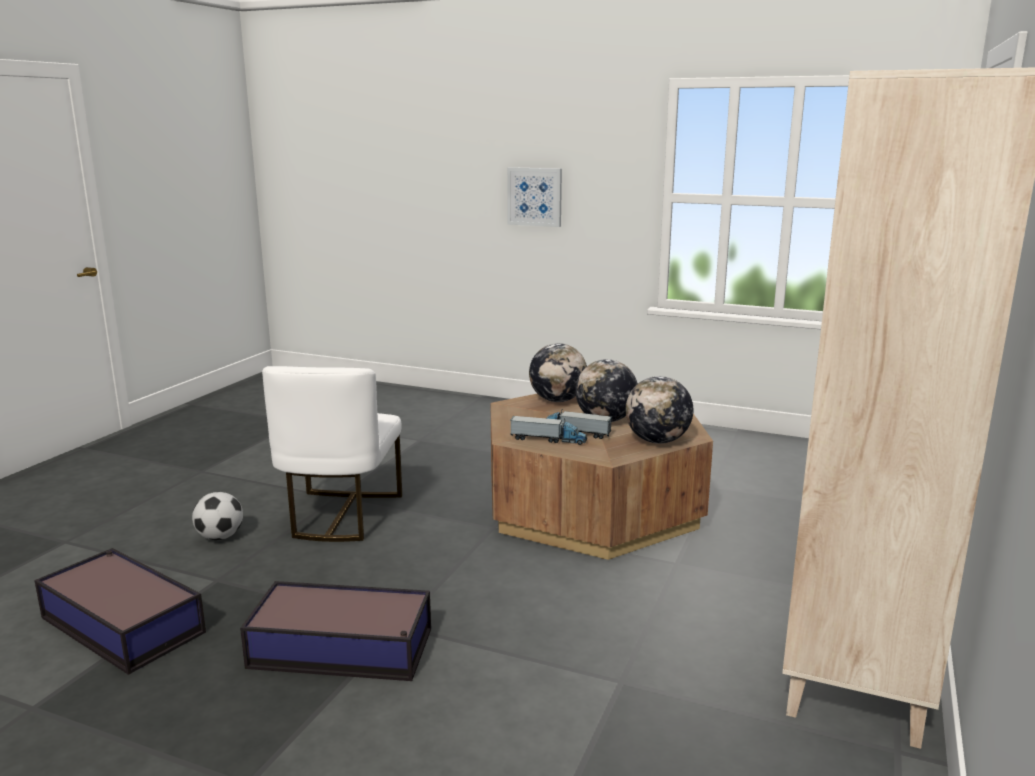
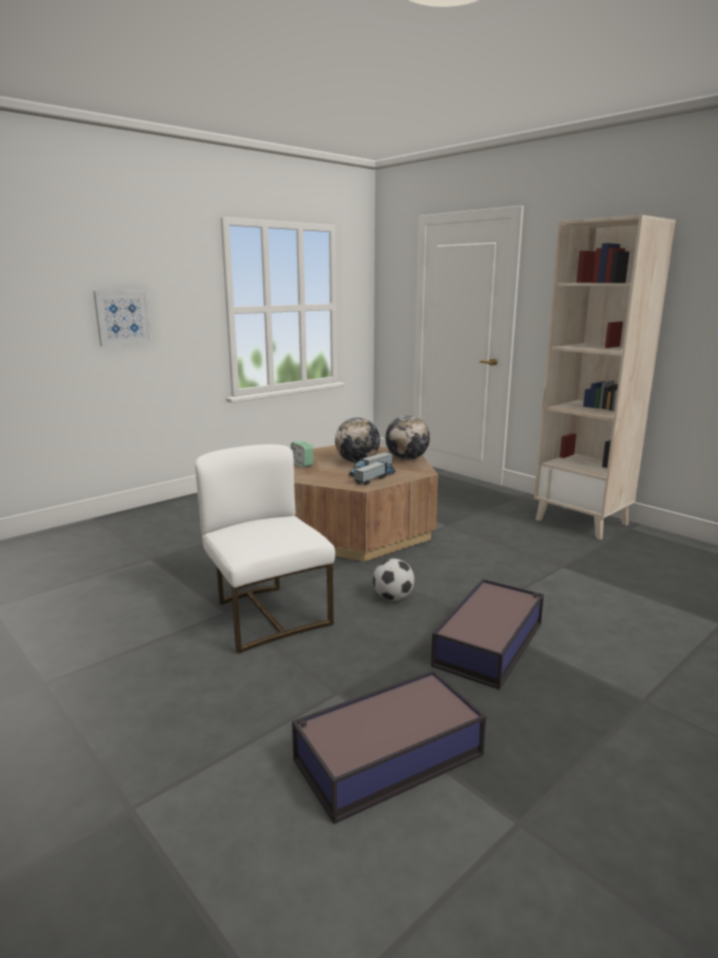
camera: 65 degrees left, 0 degrees up
(220, 537) = (245, 683): football -> football (393, 598)
(341, 515) = (267, 615): white chair -> white chair turned 150 degrees counterclockwise
(558, 400) = (302, 465): globe -> alarm clock

